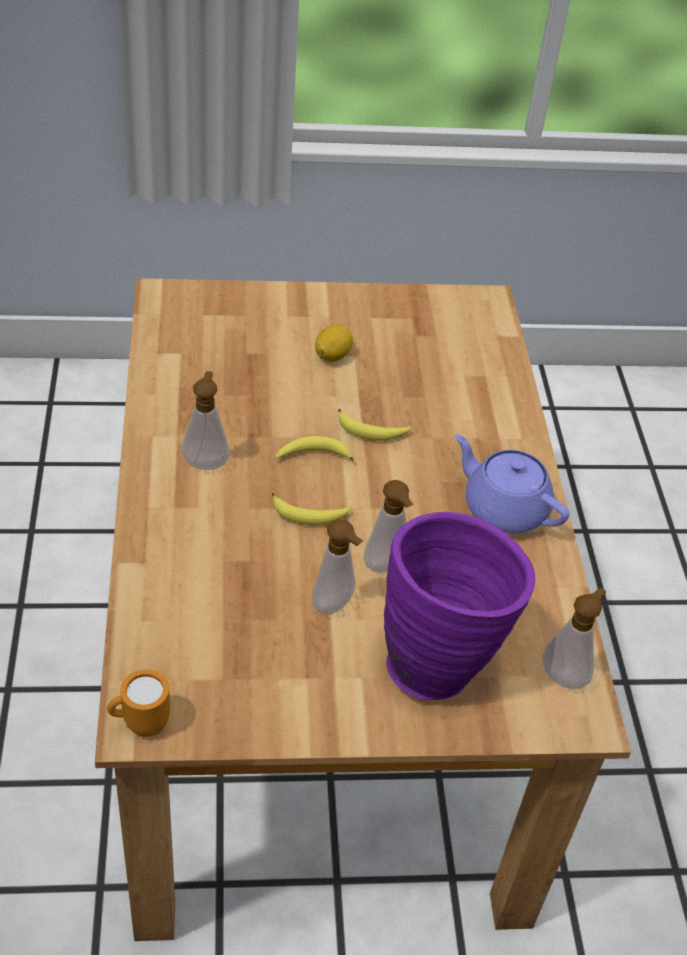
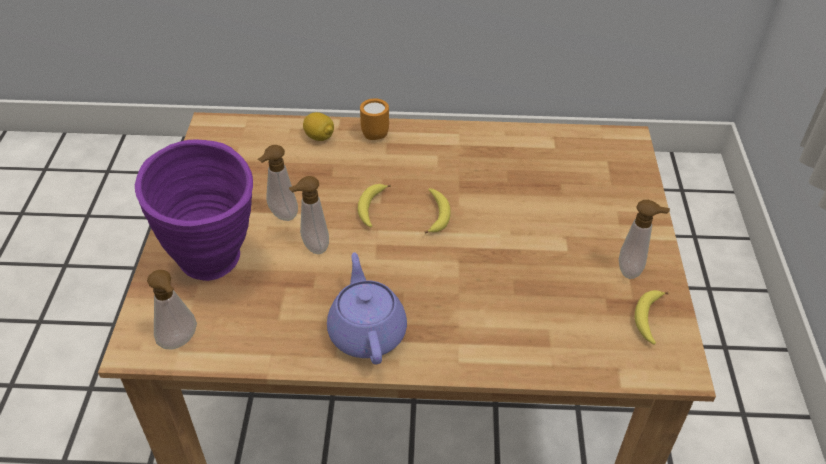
camera: 100 degrees right, 0 degrees up
(140, 724) = (212, 127): orange mug -> orange mug (374, 133)
(206, 461) = (431, 158): soap dispenser -> soap dispenser (632, 270)
(332, 355) = (565, 236): lemon -> lemon (319, 137)
(371, 432) = (465, 252): banana -> banana (648, 319)
(503, 508) = (367, 331): purple teapot -> purple teapot turned 60 degrees counterclockwise

